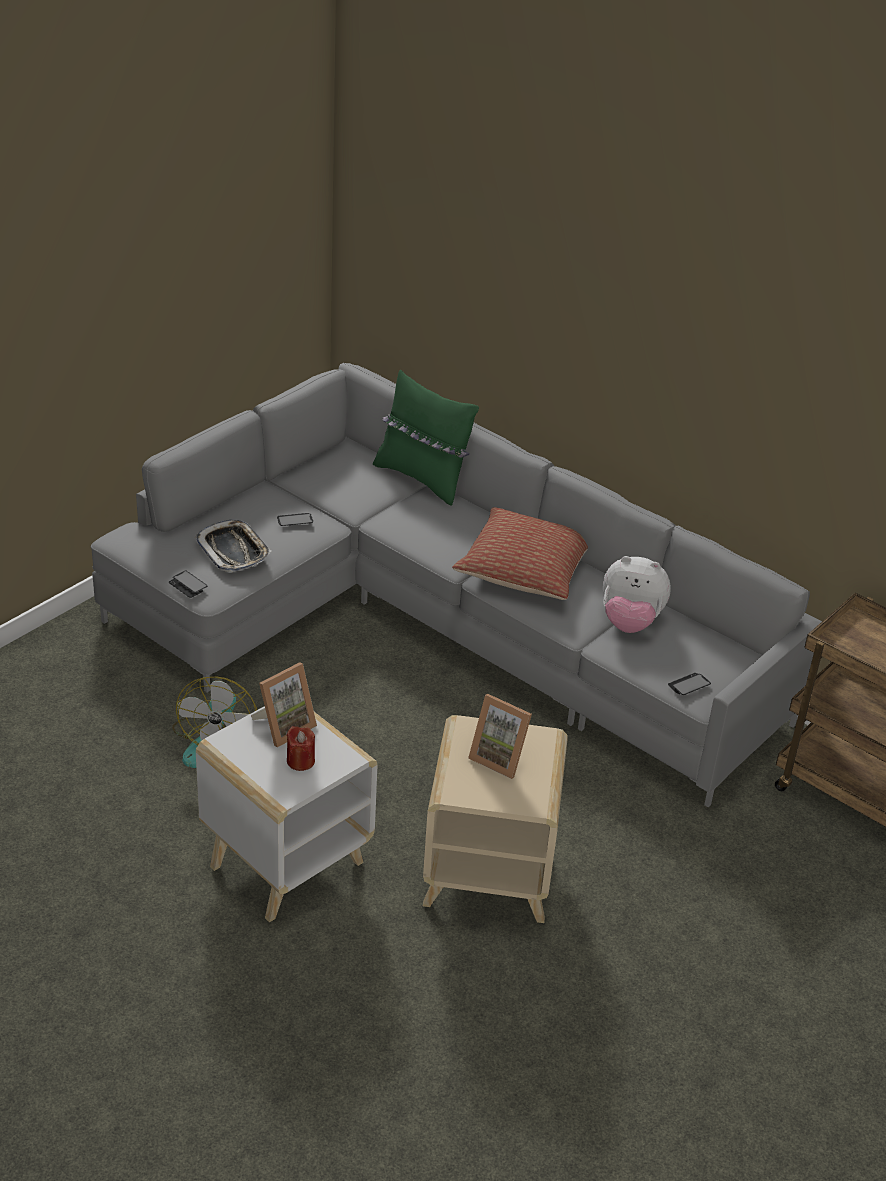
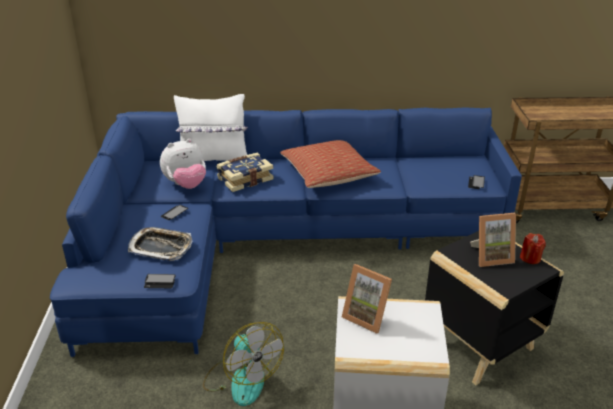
camera: 40 degrees left, 5 degrees down
(284, 726) = (367, 316): picture frame -> picture frame turned 120 degrees clockwise
(300, 761) = (408, 329): red candle -> red candle (530, 258)
(421, 521) = (244, 179): none -> book
(422, 479) = (214, 160): green pillow -> white pillow
(432, 624) = (271, 242): grey sofa -> blue sofa
(491, 878) = (481, 345): beige side table -> black side table
(630, 622) = (408, 172): plush toy -> plush toy (186, 185)

